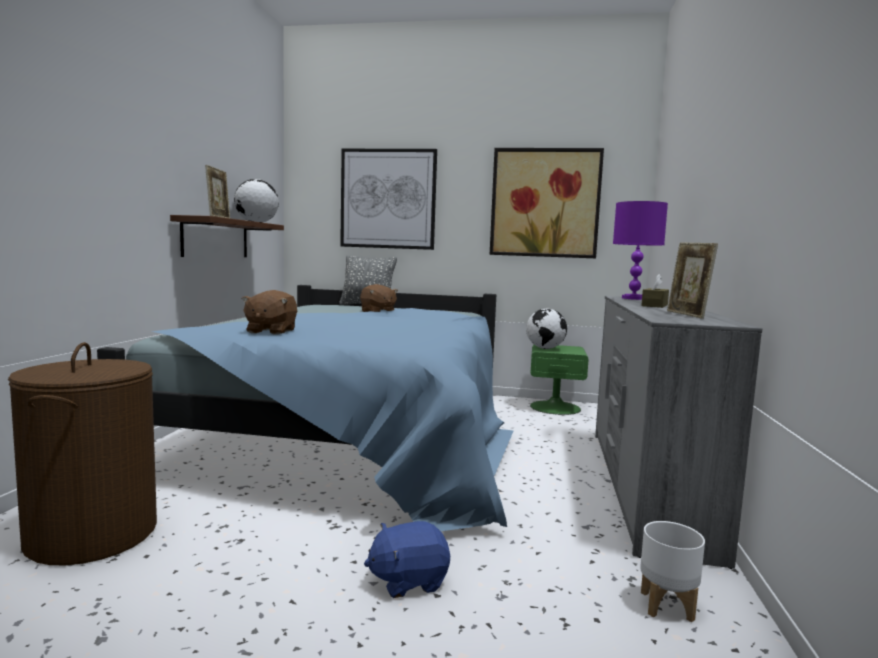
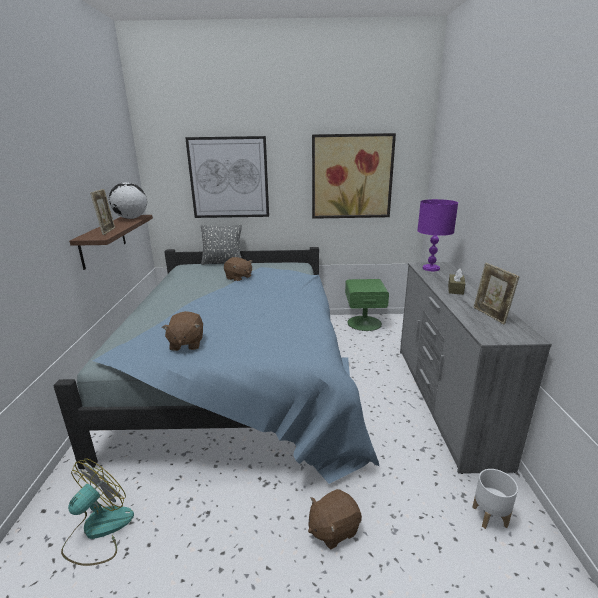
camera: 10 degrees left, 15 degrees up
(92, 535) = (98, 531): brown laundry basket -> fan
(408, 581) = (333, 529): blue plush toy -> brown plush toy
(545, 348) = (357, 286): globe -> none

